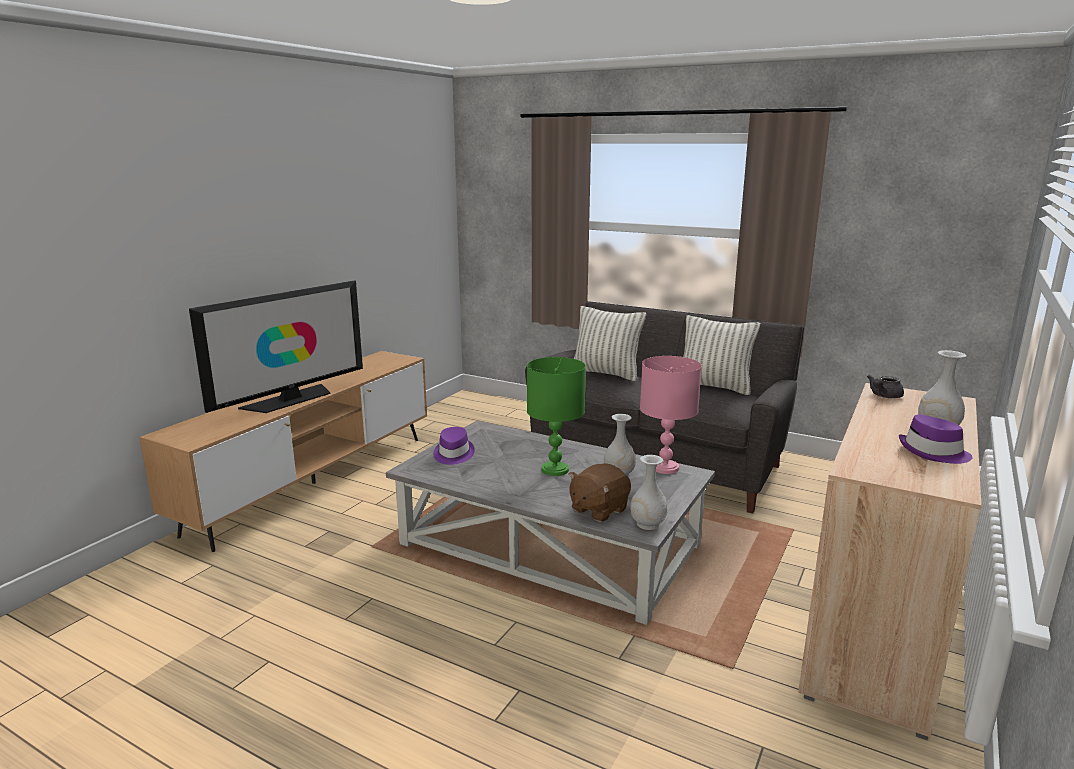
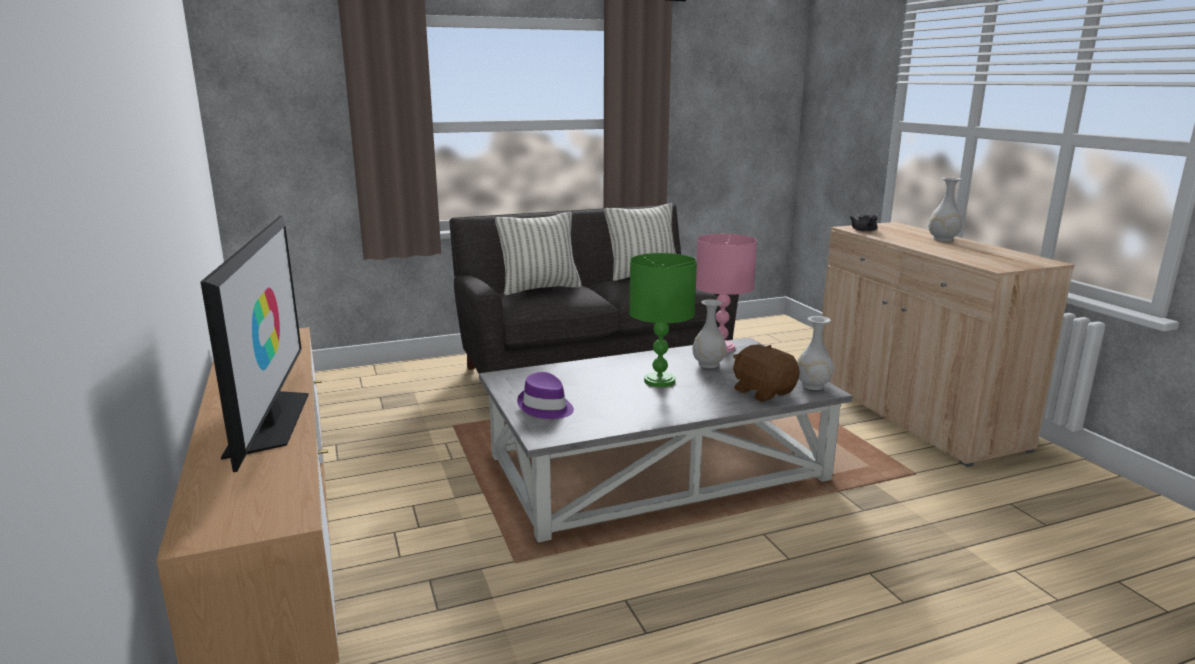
camera: 50 degrees left, 0 degrees up
(598, 509) = (763, 392): brown plush toy -> brown plush toy turned 150 degrees clockwise
(934, 453) = (982, 249): purple hat -> none

